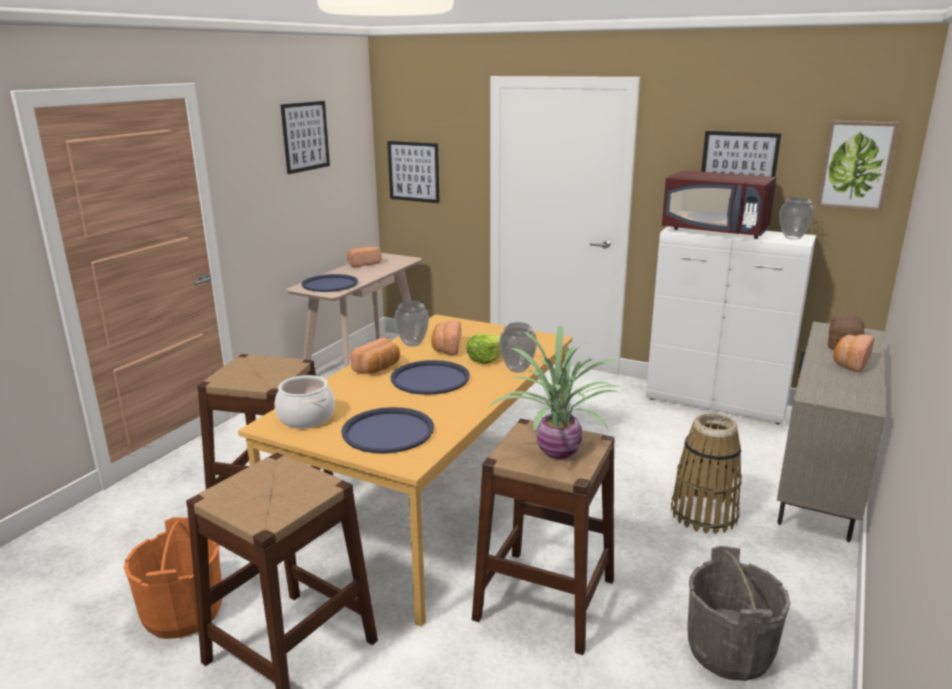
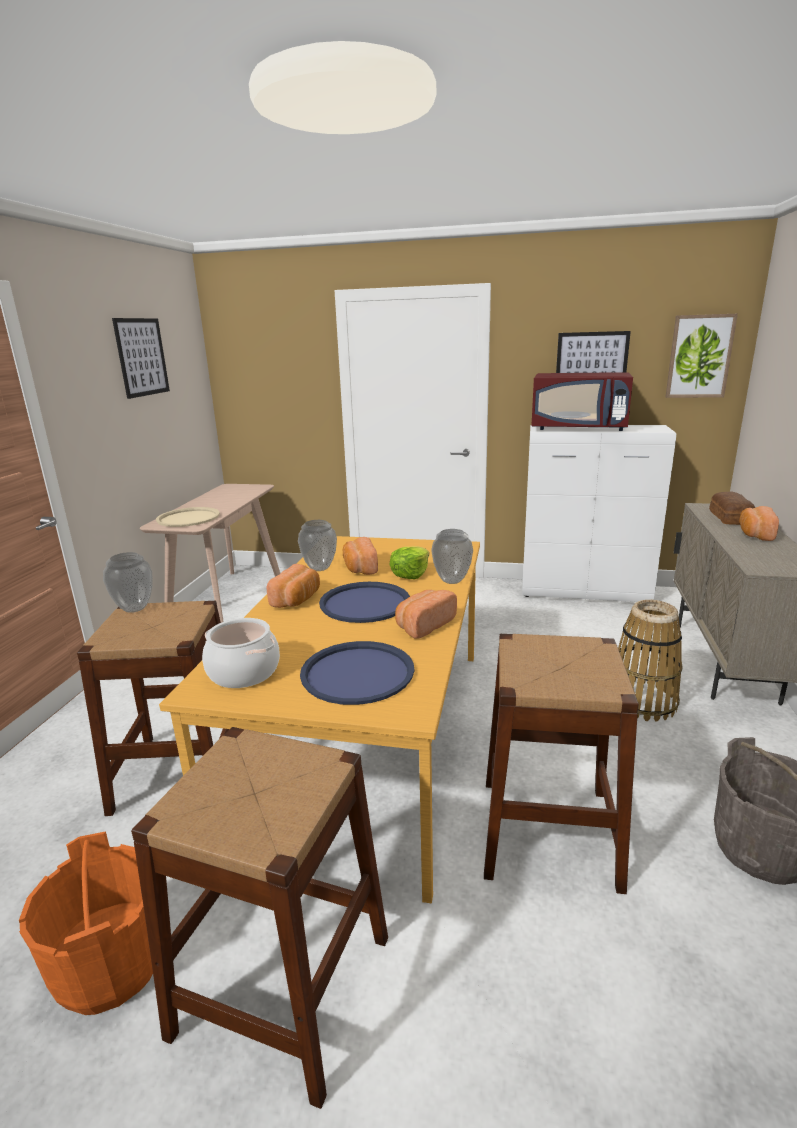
camera: 15 degrees left, 0 degrees up
(330, 284) = (188, 518): blue tray -> beige tray
(363, 264) = (214, 495): bread -> bread (423, 625)
(413, 171) = (256, 396): picture -> none
(558, 450) = (570, 664): potted plant -> none
(792, 238) = (650, 428): vase -> vase (134, 608)

